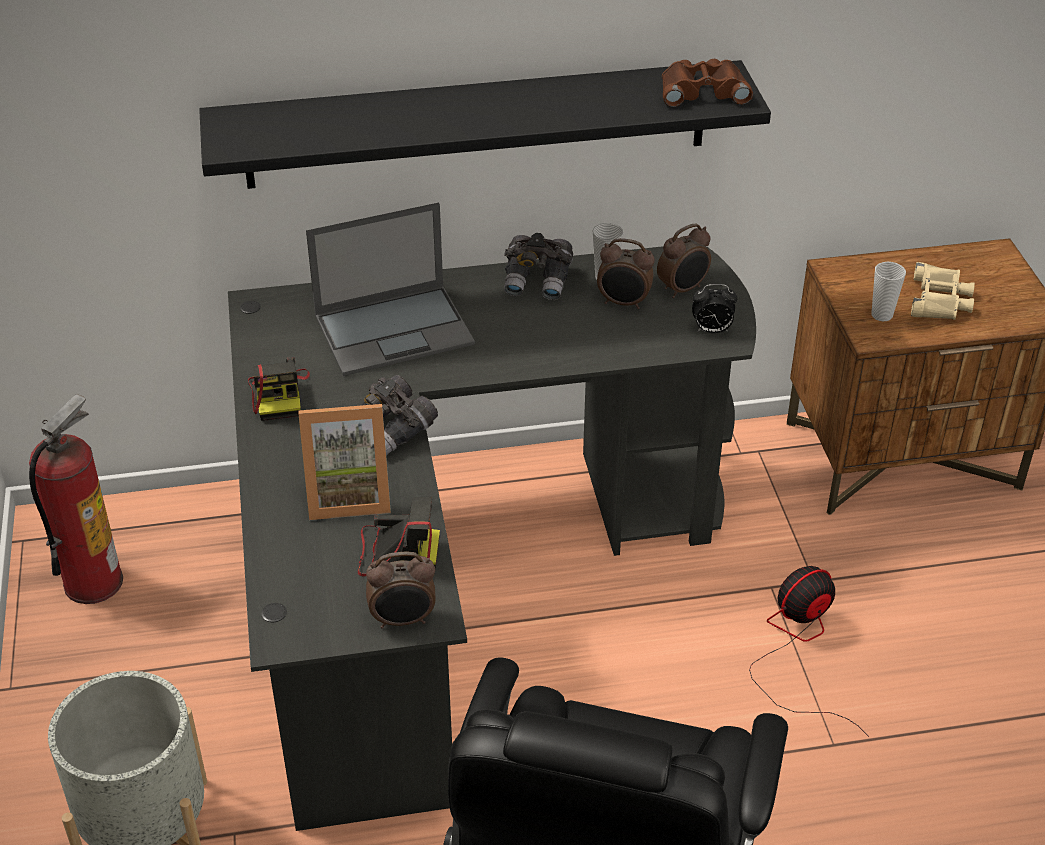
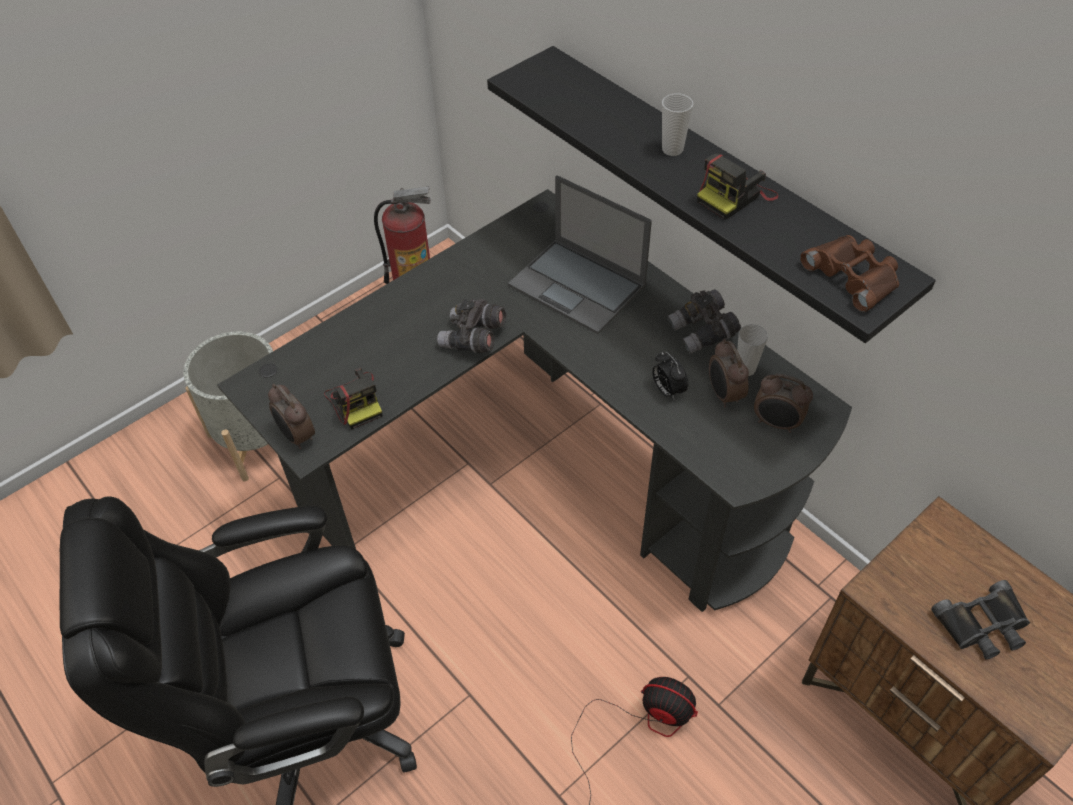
camera: 60 degrees right, 10 degrees up
(279, 395) = (465, 266): camera -> camera (735, 196)
(348, 494) = (395, 349): picture frame -> none
(711, 330) = (740, 466): alarm clock -> alarm clock (667, 390)
(881, 315) = (913, 586): cup -> cup (672, 149)
(940, 300) = (983, 625): beige binoculars -> black binoculars

